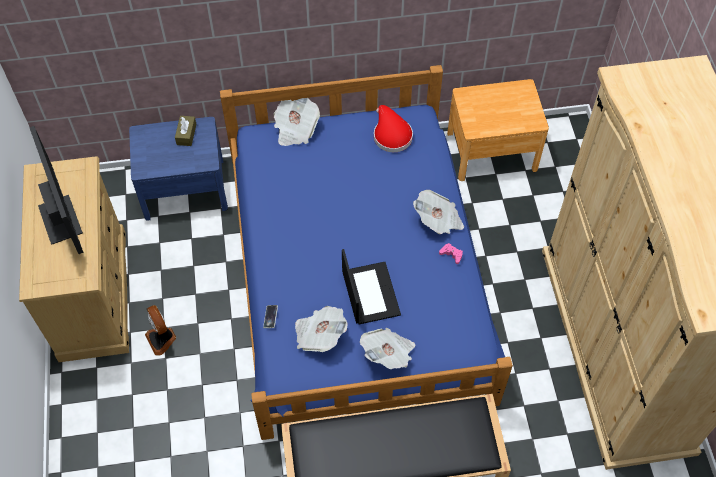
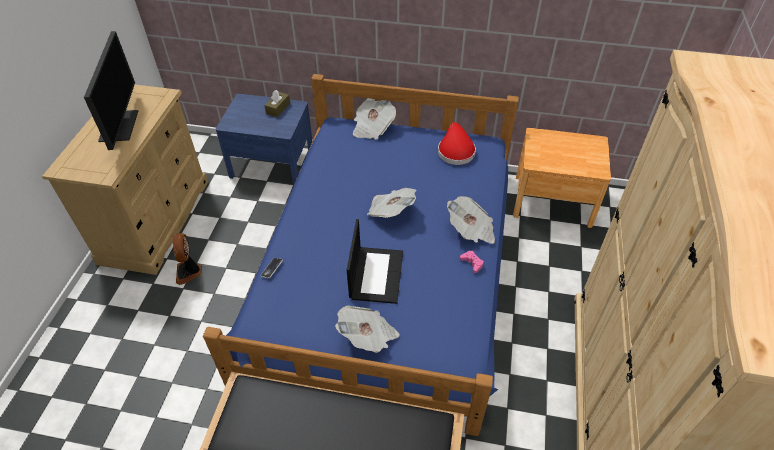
camera: 20 degrees right, 10 degrees down
(319, 335) = (309, 298): newspaper -> newspaper (390, 211)

